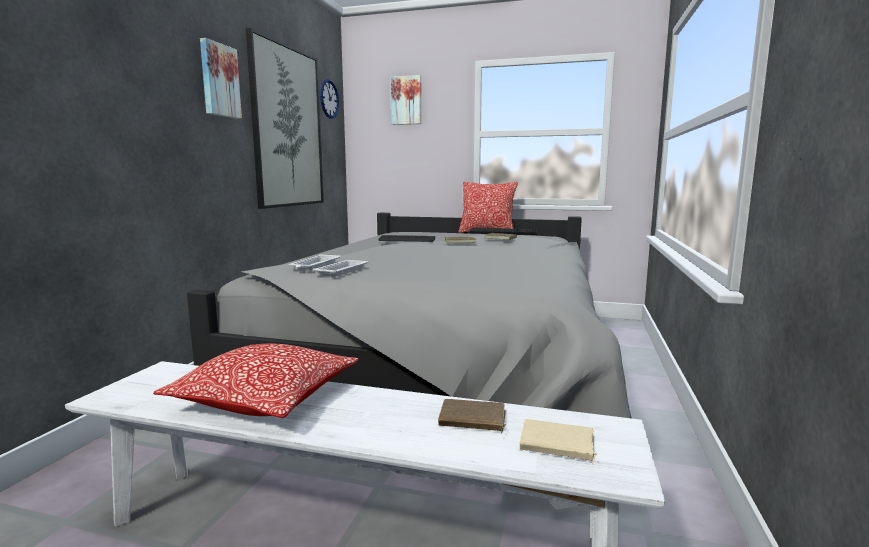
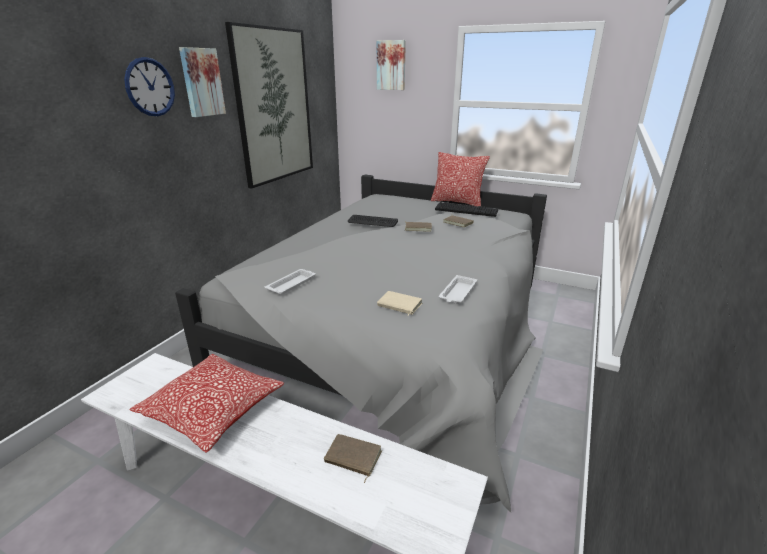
camera: 10 degrees right, 15 degrees up
(315, 266) = (273, 273): white tray -> white tray (457, 293)
(329, 99) = (317, 66): wall clock -> wall clock (150, 87)
(556, 445) = (403, 499): beige book -> beige book (399, 305)

